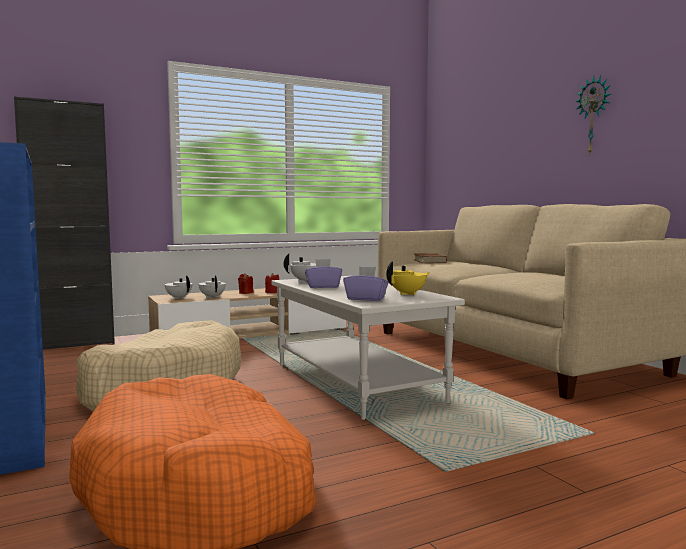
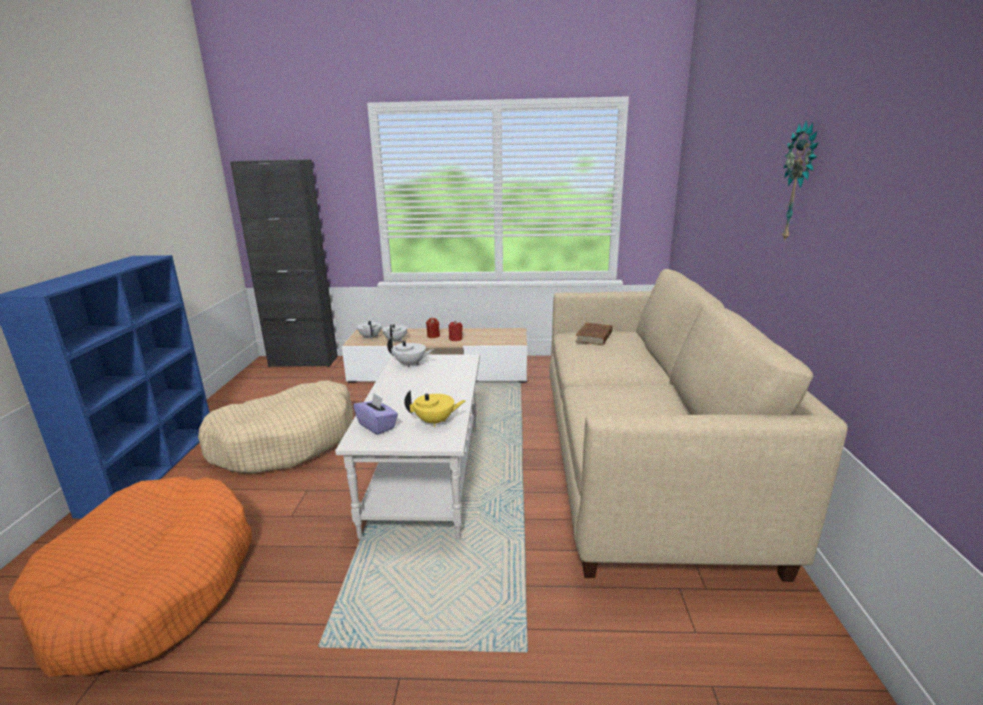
camera: 30 degrees right, 15 degrees up
(323, 286) = (399, 382): purple tissue box -> none

